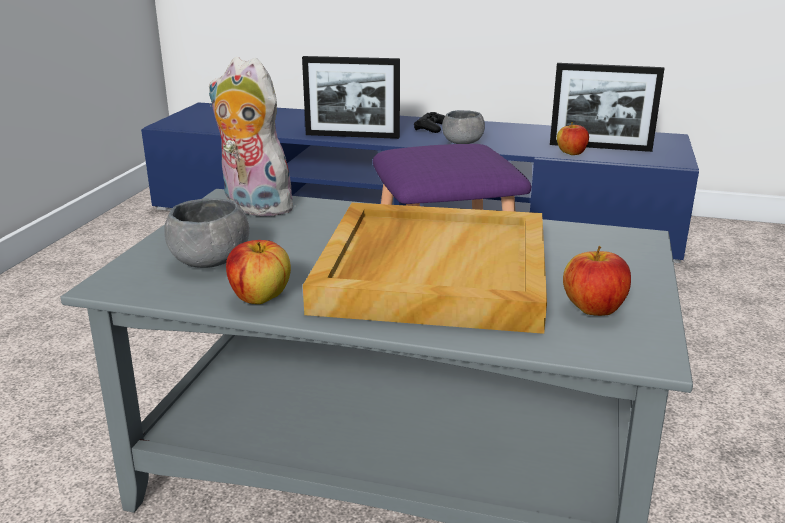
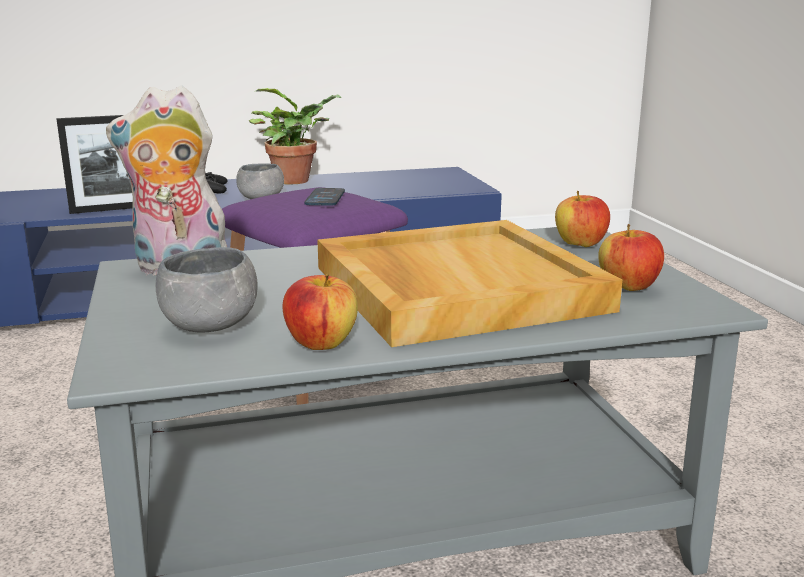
camera: 30 degrees left, 5 degrees down
(460, 157) = (325, 198): none -> phone
(513, 129) = (297, 180): none -> potted plant
(571, 153) = (378, 194): apple -> apple (580, 244)
(600, 147) = (397, 185): picture frame -> none

